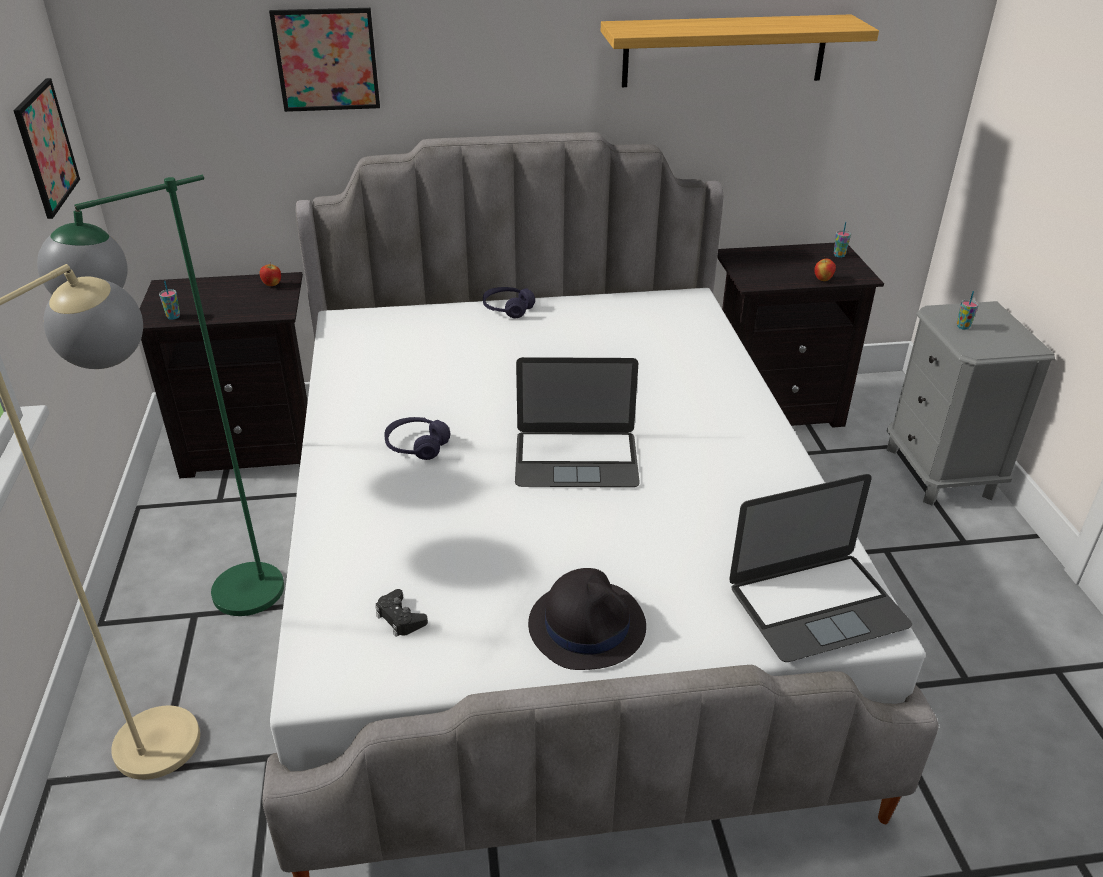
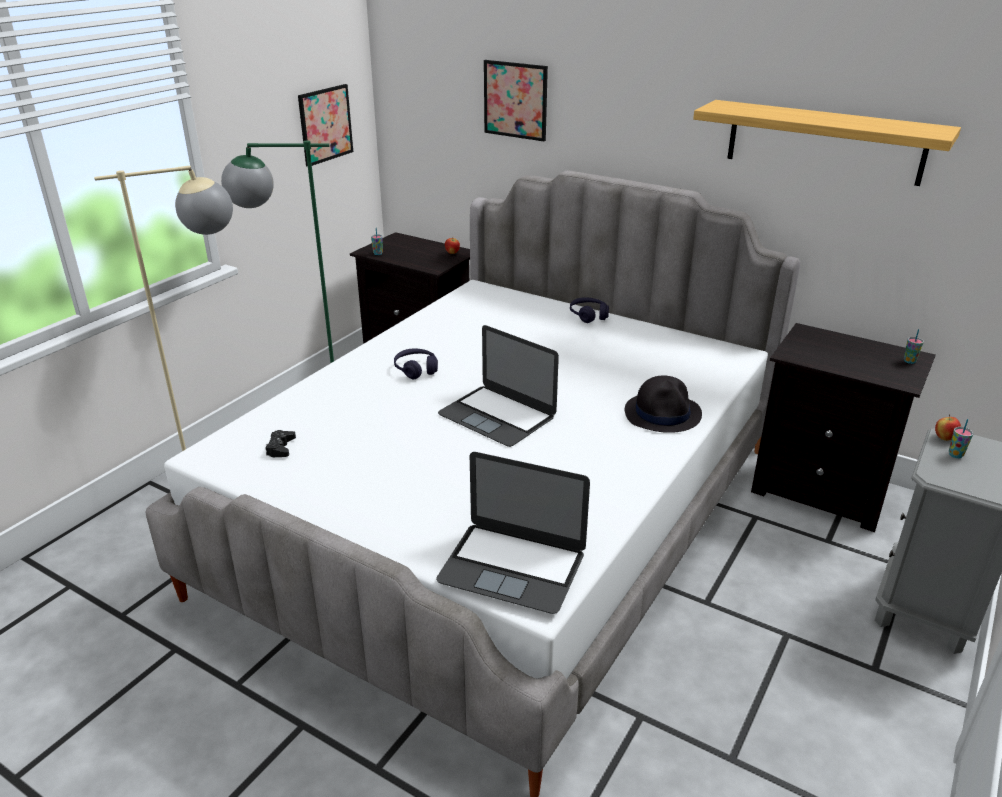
camera: 40 degrees right, 5 degrees down
(587, 625) = (364, 502): black hat -> black hat (663, 413)
(823, 279) = (860, 373): apple -> apple (944, 438)

